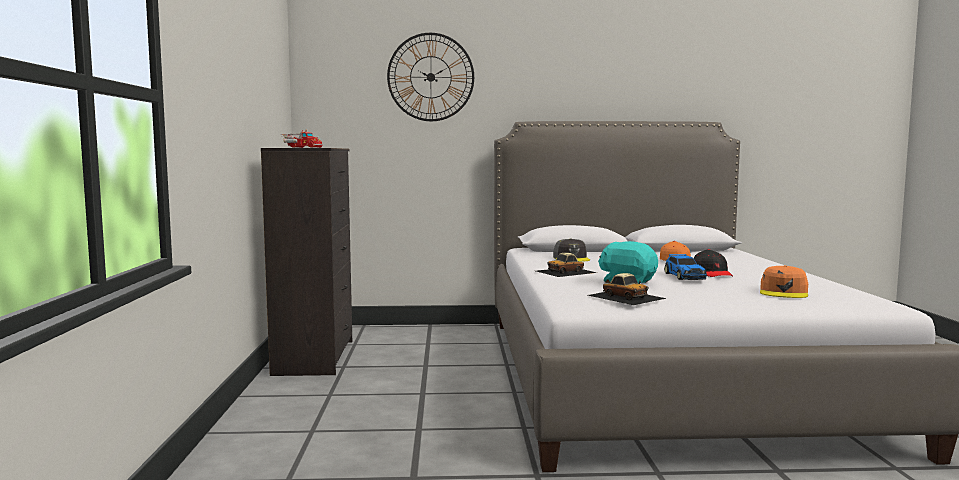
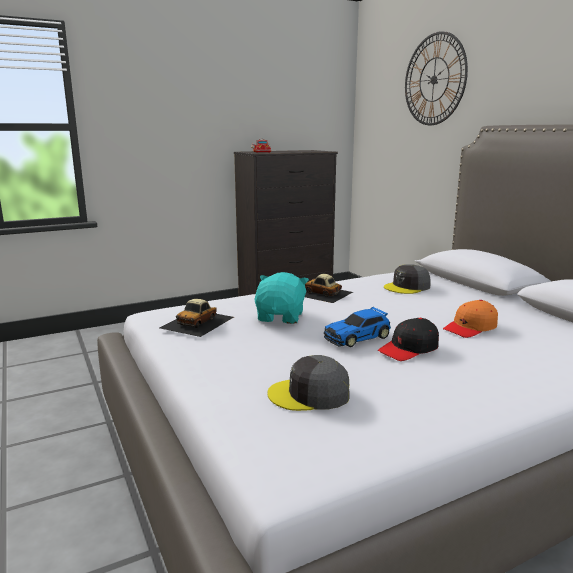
camera: 65 degrees right, 10 degrees up
(784, 292) = (310, 394): orange cap -> grey cap

